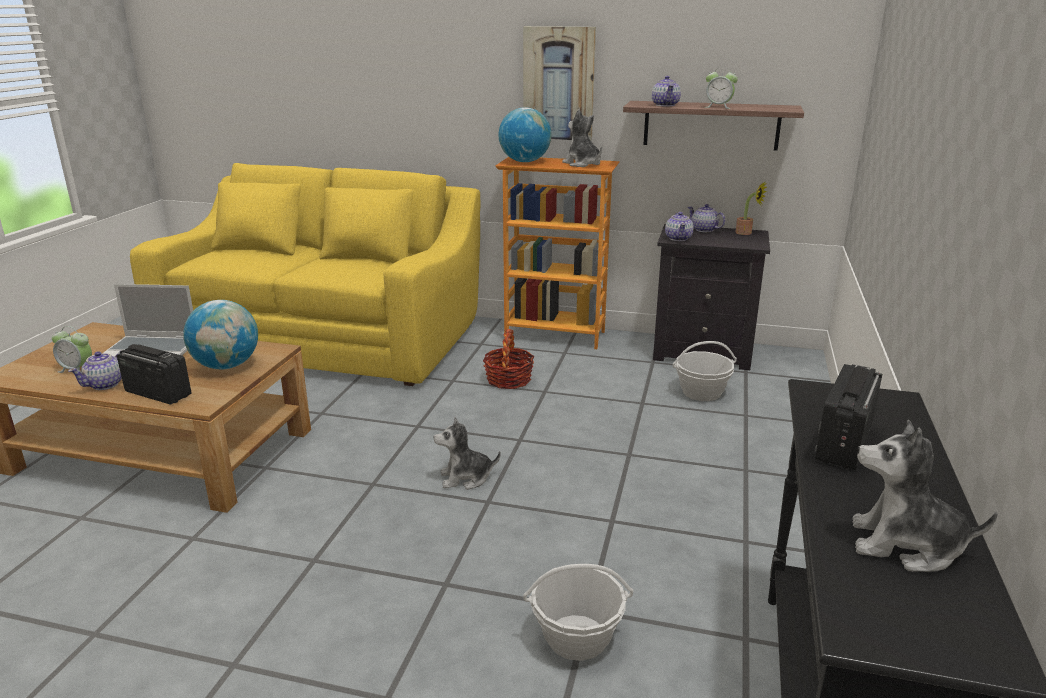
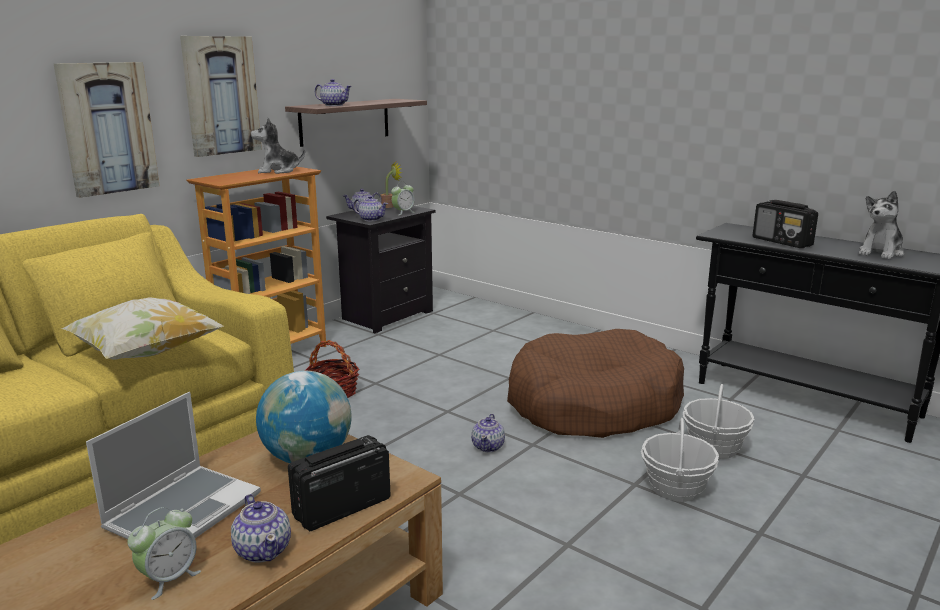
camera: 65 degrees left, 5 degrees down
(326, 272) = (146, 354): none -> pillow
(453, 103) = (108, 128): none -> picture
(465, 478) = (488, 446): plush toy -> teapot
(524, 161) = (226, 179): globe -> none
(613, 521) = (593, 404): none -> brown dog bed
(701, 392) = (446, 333): basket -> basket (676, 488)
(718, 107) = (371, 103): alarm clock -> alarm clock (403, 212)

